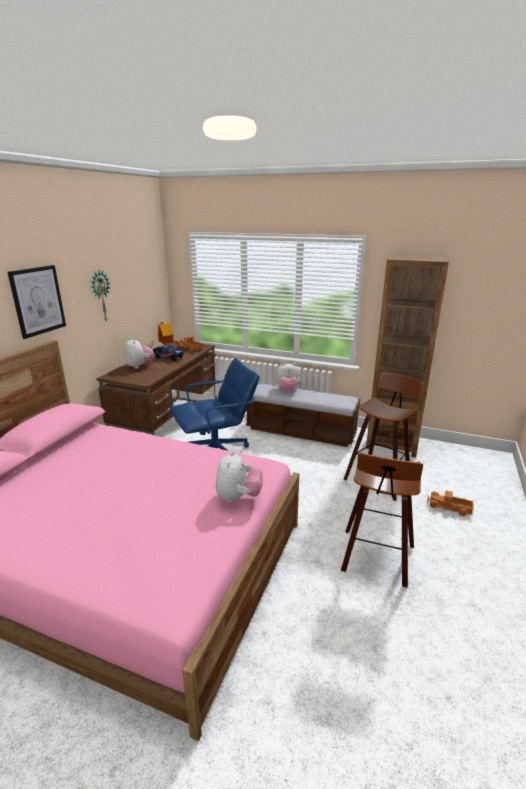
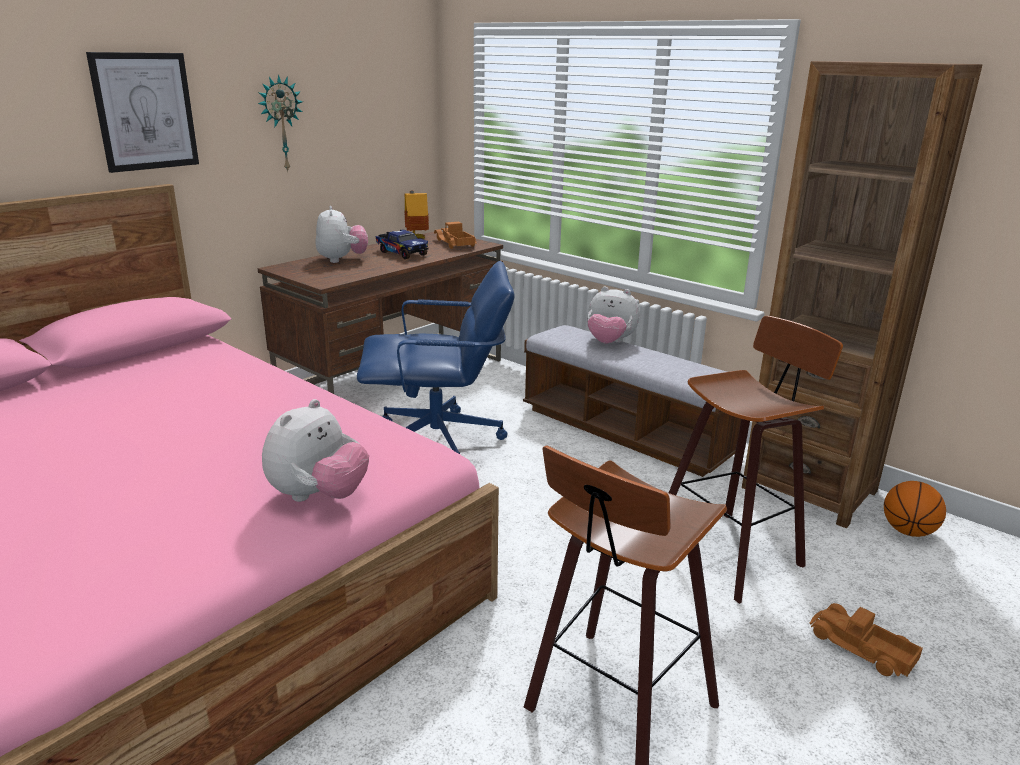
camera: 20 degrees right, 0 degrees up
(438, 453) = (908, 531): none -> basketball

